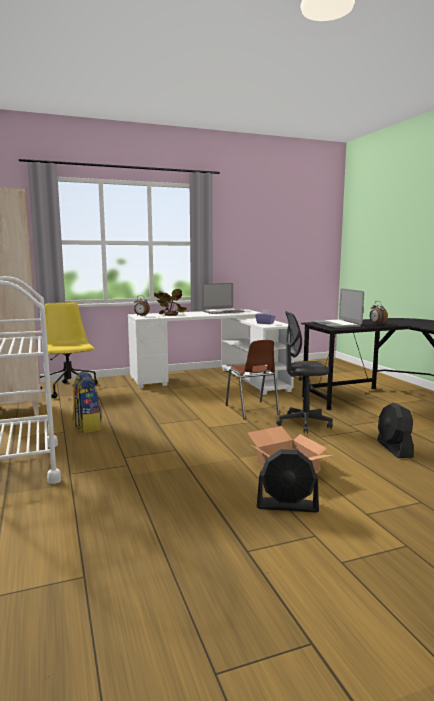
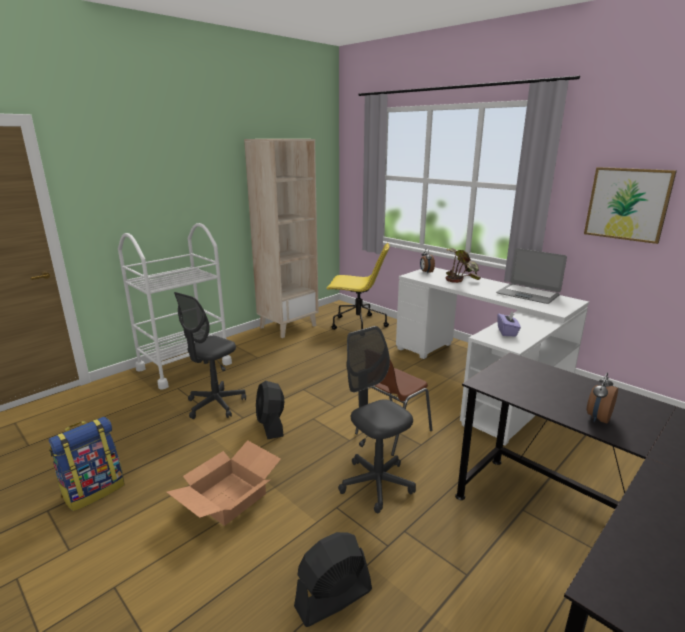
camera: 65 degrees right, 10 degrees up
(69, 390) = (357, 325): yellow office chair -> yellow office chair turned 60 degrees clockwise
(87, 426) = (275, 362): backpack -> backpack (94, 490)
(136, 458) = (215, 405): none -> grey office chair
(250, 248) = (627, 204): none -> picture
(287, 505) = (131, 517): black fan -> black fan (271, 425)
(336, 324) = (529, 380): laptop -> none

